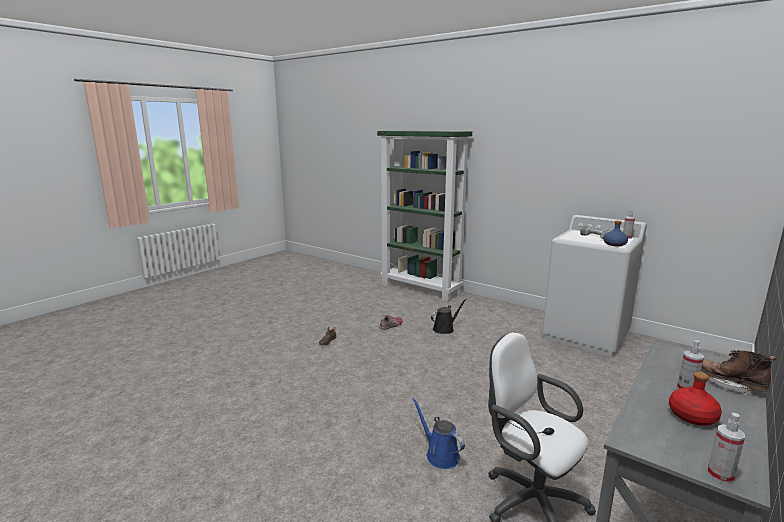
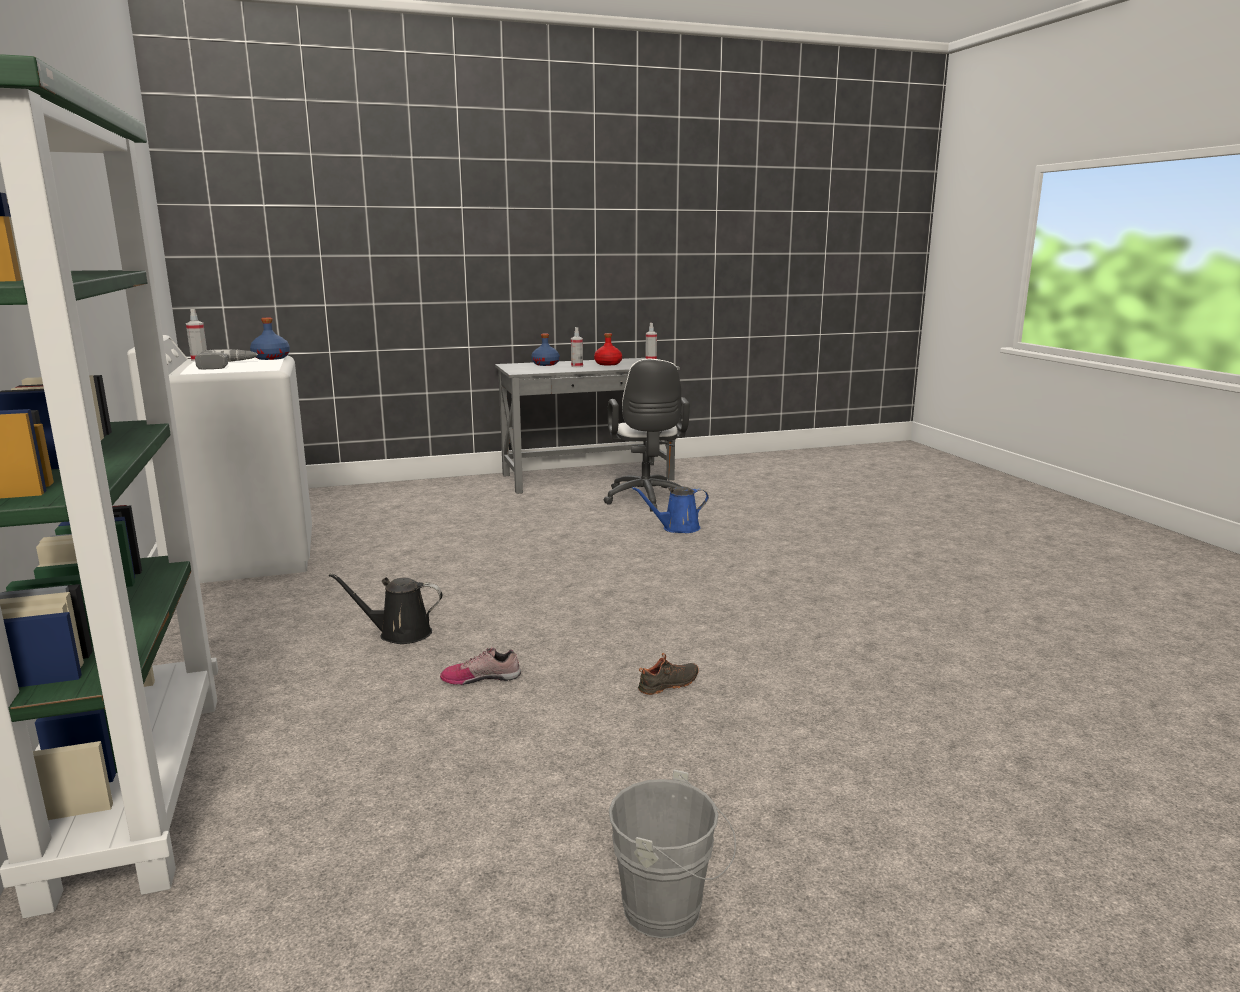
camera: 145 degrees left, 0 degrees up
(287, 304) = (670, 911): none -> grey bucket
(440, 455) = (677, 528): blue watering can -> blue watering can turned 75 degrees clockwise
(728, 384) = (545, 364): brown boot -> blue bottle

